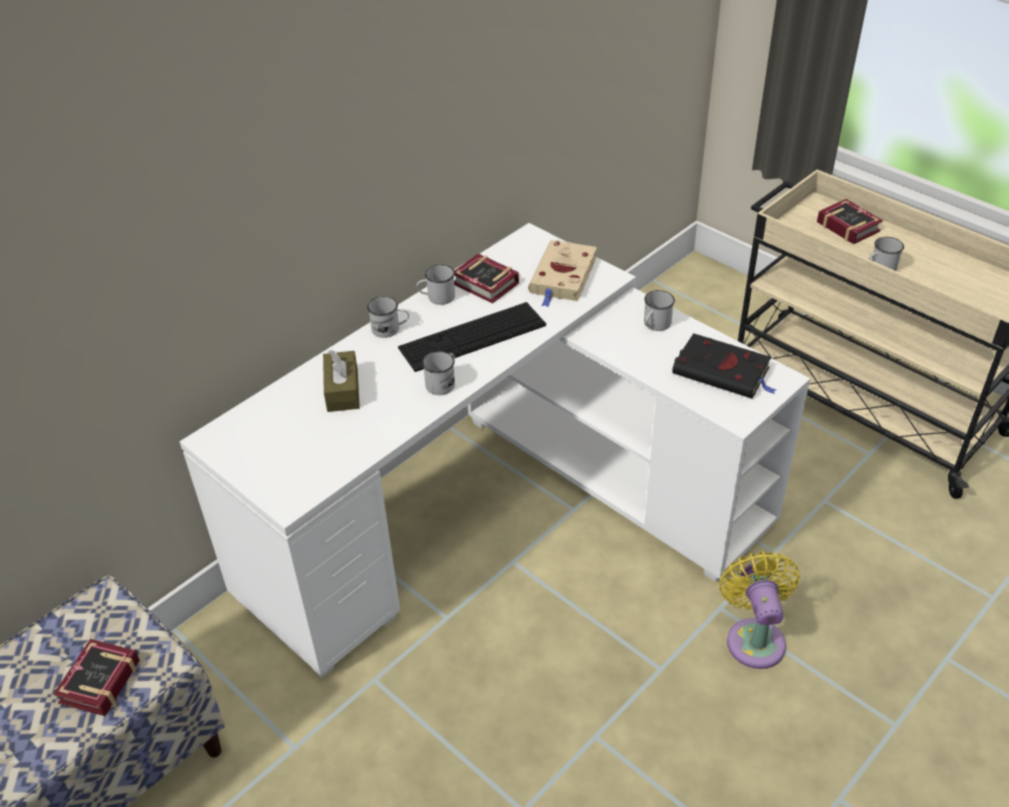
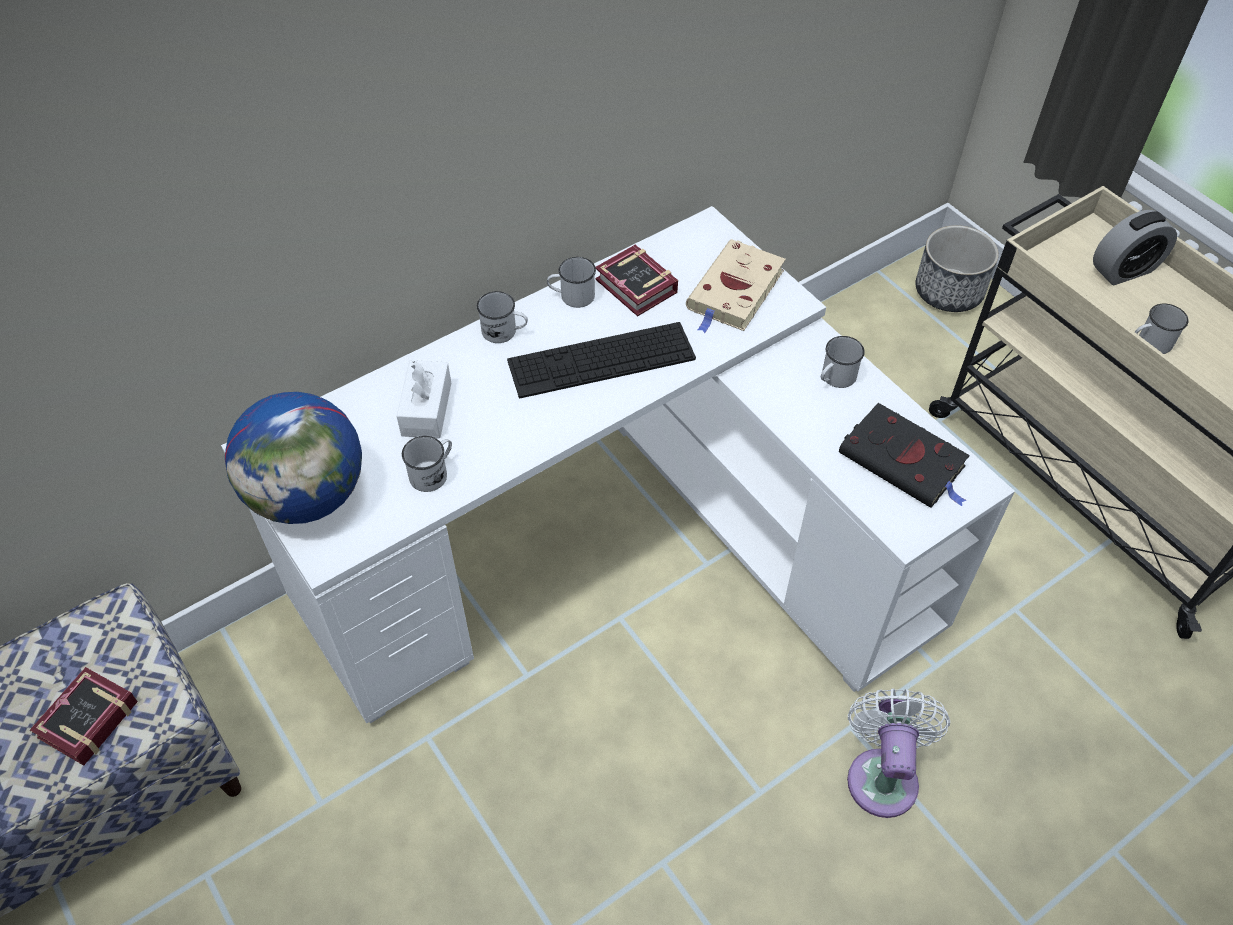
camera: 10 degrees right, 10 degrees up
(263, 464) = (309, 496): none -> globe
(342, 390) = (426, 409): brown tissue box -> white tissue box
(443, 382) = (549, 419): white mug -> white mug (433, 473)
(712, 286) = (949, 291): none -> planter
(754, 637) = (882, 774): yellow fan -> white fan
(847, 225) = (1124, 270): book -> alarm clock

